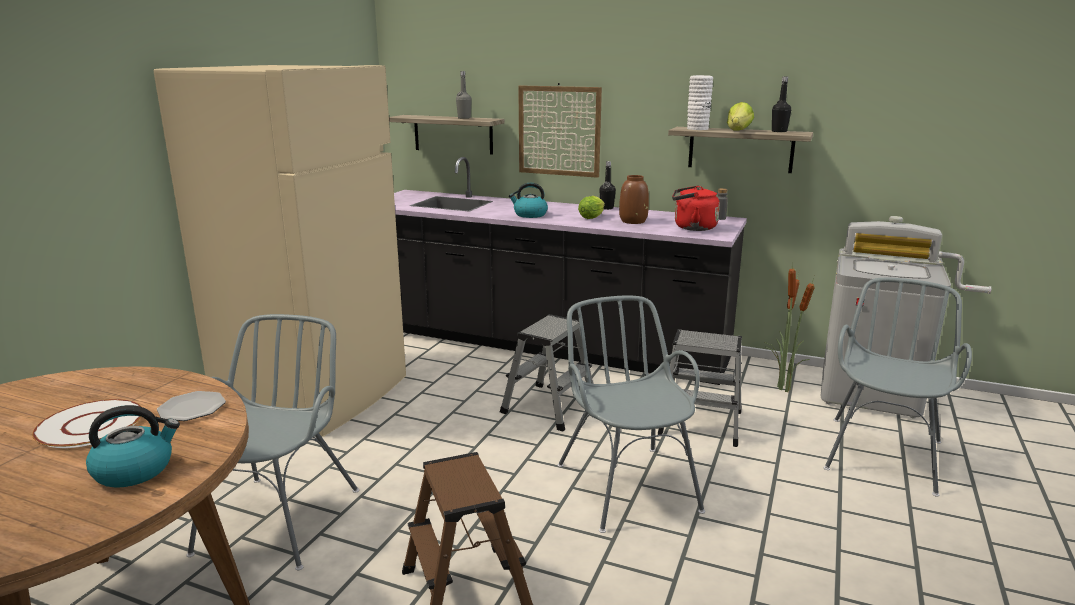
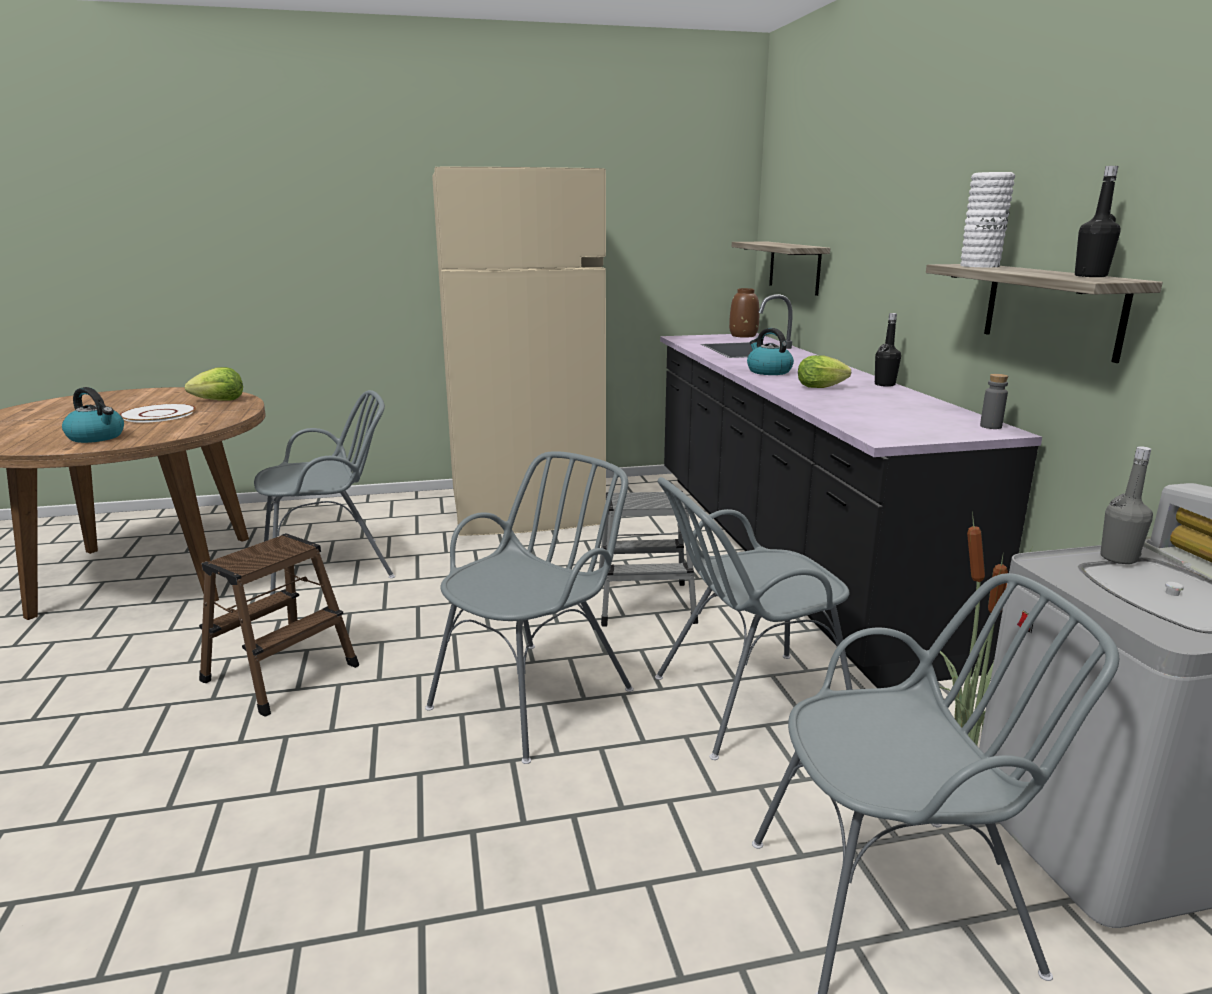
camera: 55 degrees right, 0 degrees up
(191, 409) = (197, 423): plate -> none
(464, 118) = (791, 245): grey bottle -> grey bottle (1118, 558)
(559, 129) = (870, 264): picture -> none
(632, 221) = (851, 401): brown vase -> brown vase (743, 335)
(692, 227) = (894, 423): red kettle -> none
(700, 422) = (745, 702): grey step ladder -> grey chair
(738, 130) = (1024, 271): lettuce -> lettuce (219, 401)

